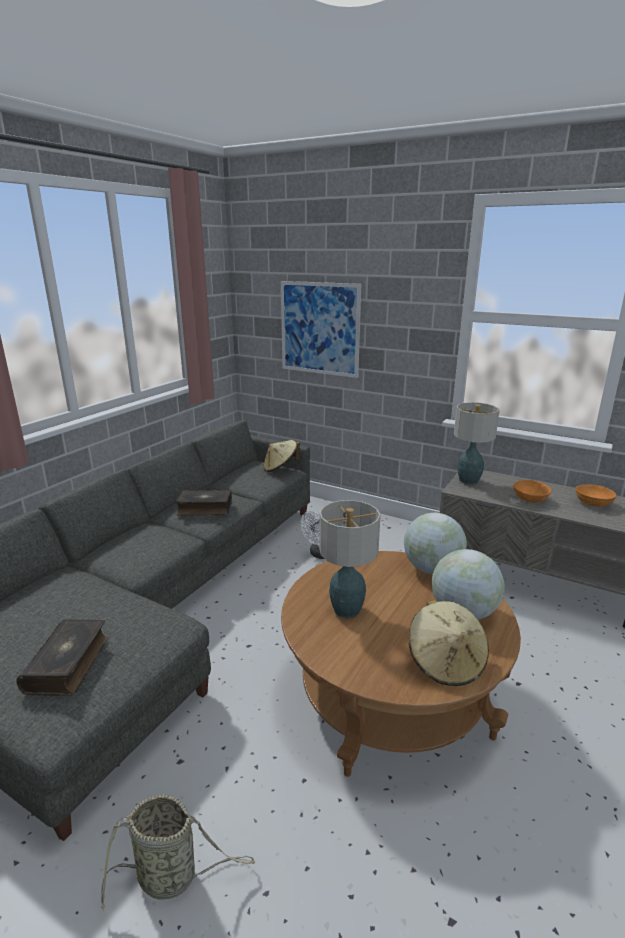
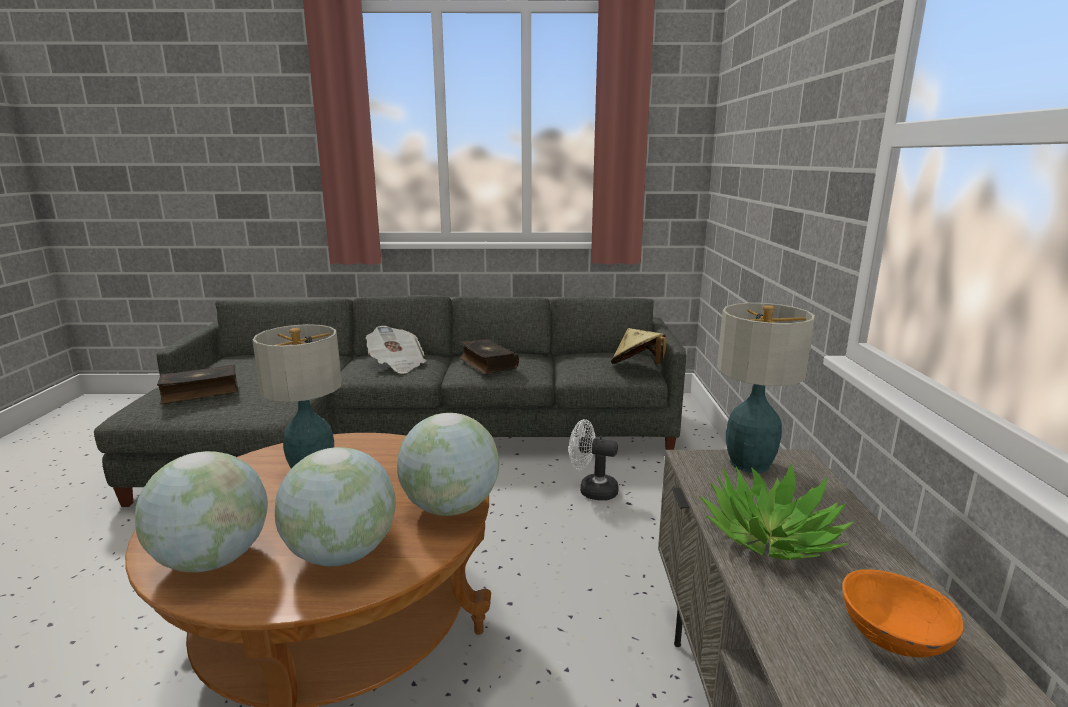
camera: 60 degrees right, 5 degrees down
(144, 544) = (397, 364): none -> newspaper
(172, 876) = (79, 566): basket -> none
(319, 329) = (756, 178): picture -> none
(446, 662) = (213, 560): beige hat -> globe
(530, 498) = (770, 537): orange bowl -> potted plant

